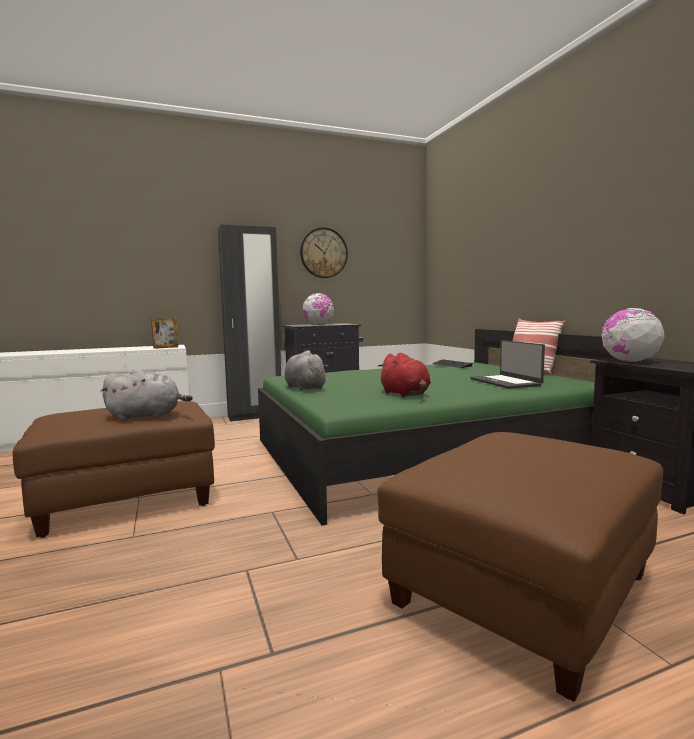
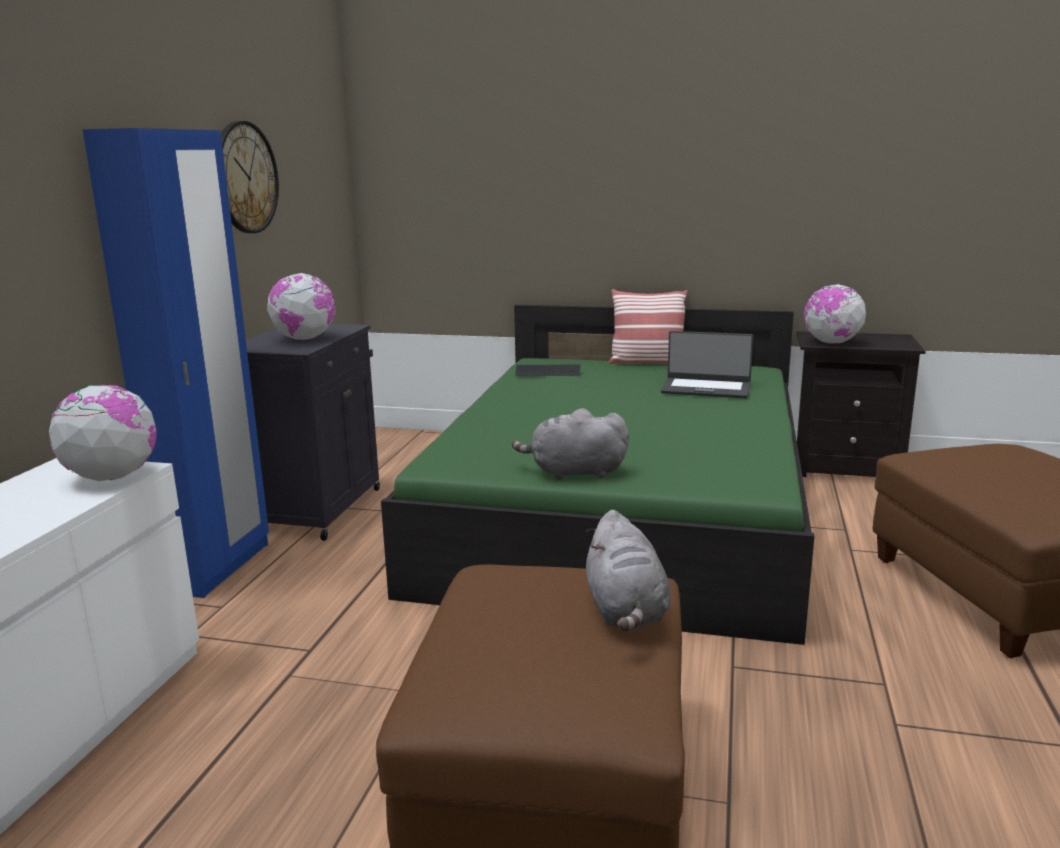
camera: 55 degrees left, 10 degrees up
(147, 416) = (626, 611): grey plush toy -> grey plush toy turned 150 degrees clockwise
(165, 347) = (111, 477): picture frame -> globe
(255, 416) = (218, 567): black wardrobe -> blue wardrobe
(405, 394) = (713, 440): red plush toy -> none

